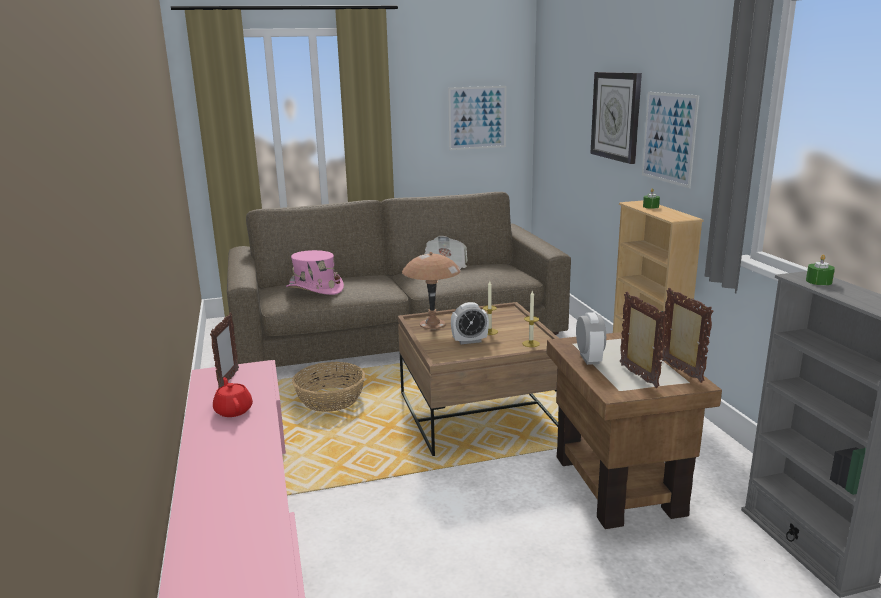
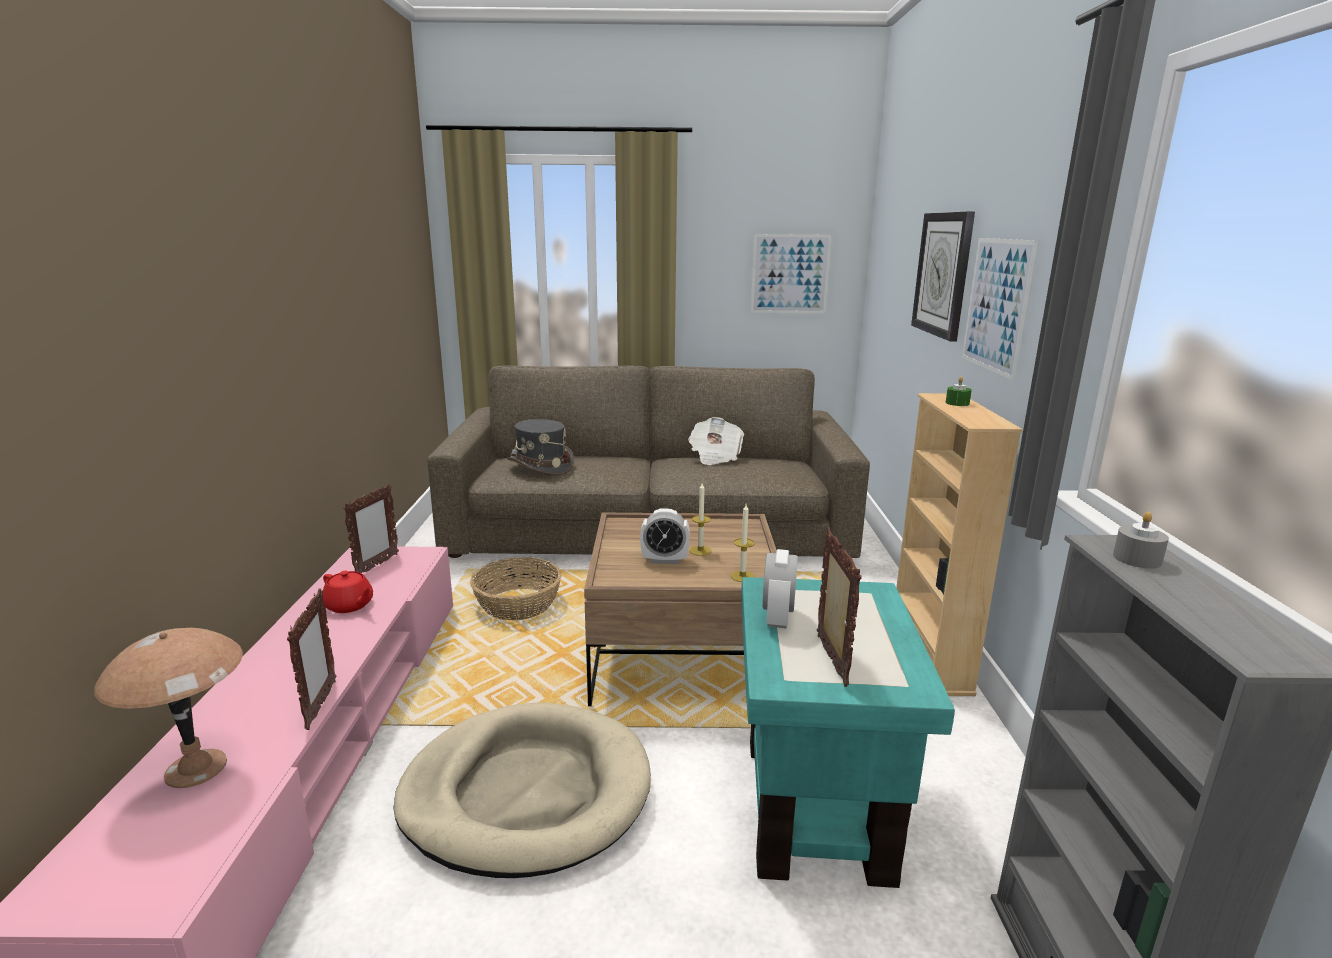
camera: 15 degrees right, 0 degrees up
(233, 410) = (349, 606): red teapot -> red teapot turned 135 degrees clockwise
(315, 289) = (541, 466): pink hat -> grey hat
(425, 515) = (526, 793): none -> beige dog bed
(432, 324) = (635, 530): brown table lamp -> brown table lamp (195, 768)
(619, 484) = (818, 805): brown side table -> turquoise side table
(681, 371) = (905, 664): picture frame -> picture frame (321, 705)
(818, 281) = (1137, 559): green candle -> grey candle

